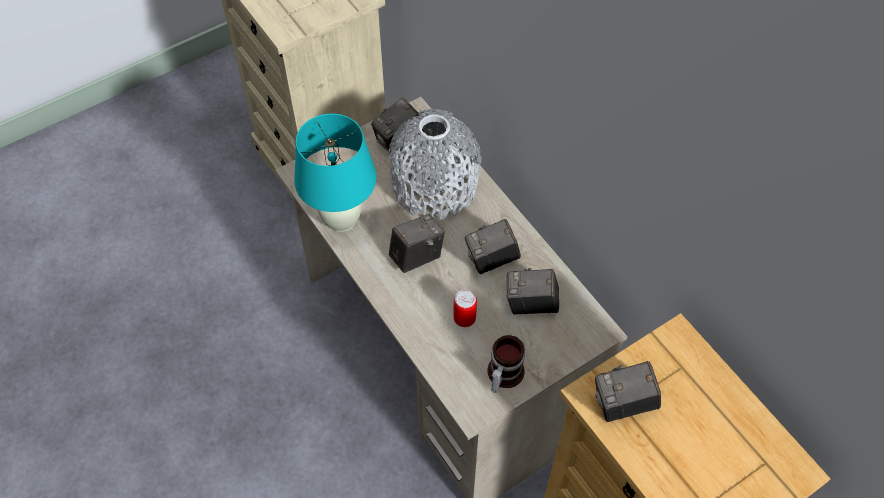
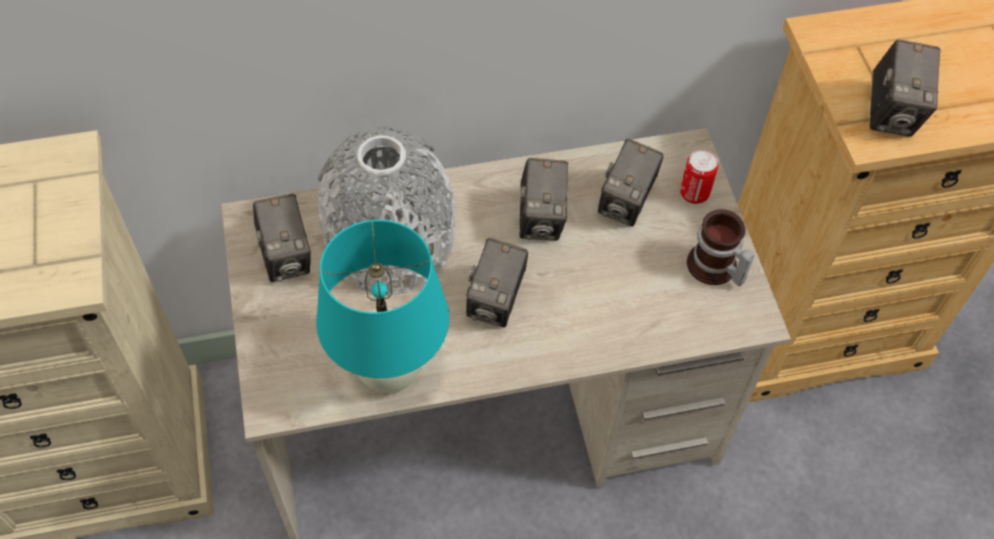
camera: 70 degrees left, 0 degrees up
(416, 256) = (496, 301): camera -> camera turned 150 degrees counterclockwise
(464, 318) = (618, 281): can -> can (694, 194)

